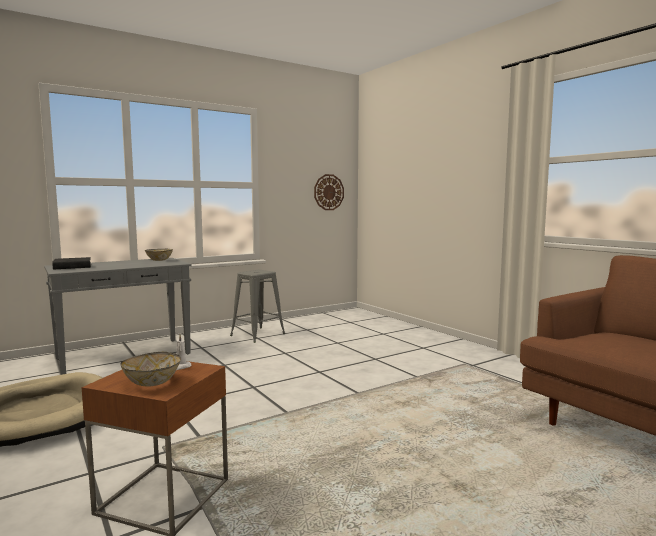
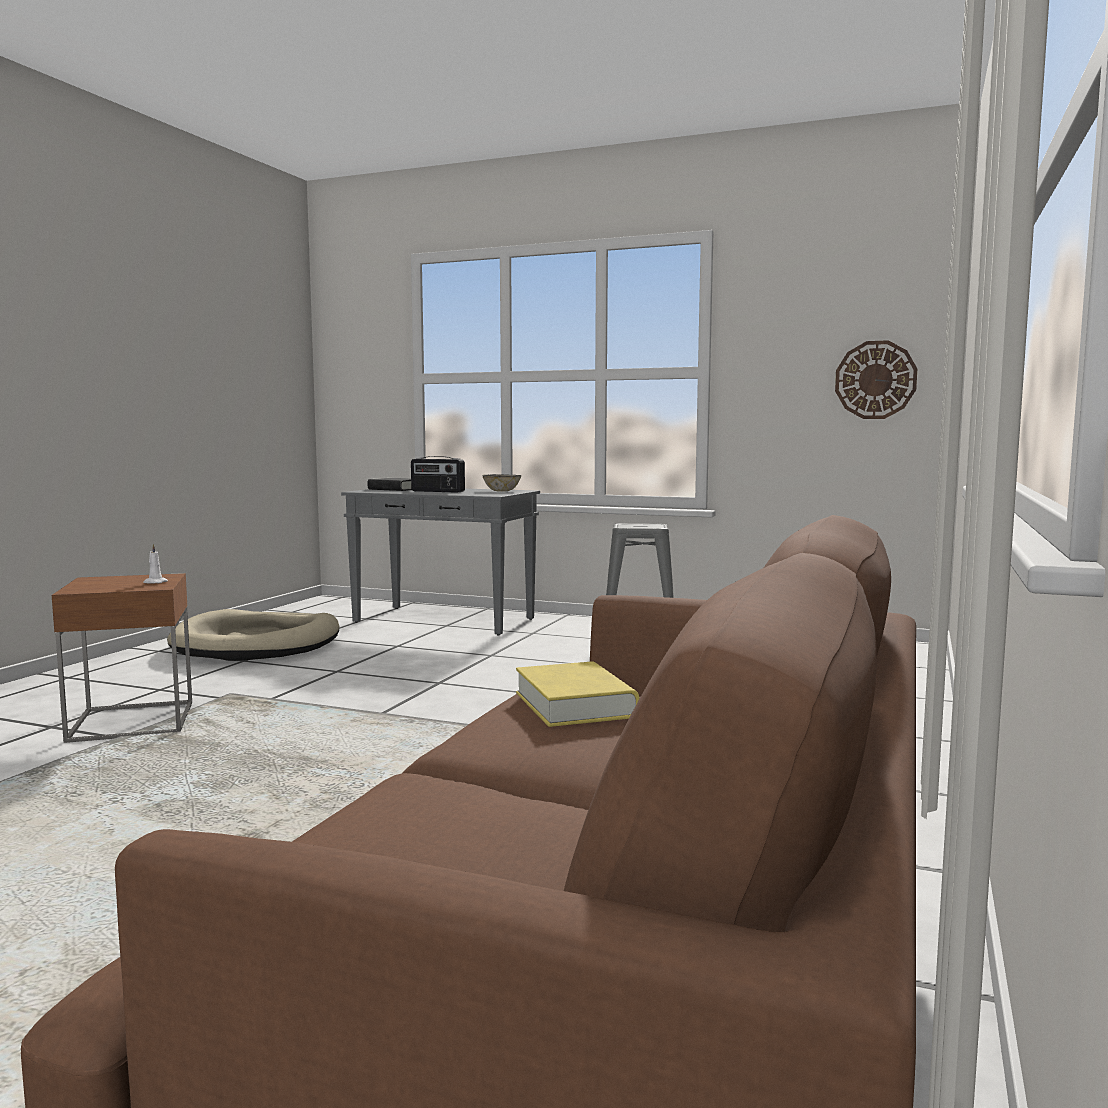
camera: 55 degrees right, 0 degrees up
(120, 265) = (437, 491): none -> radio
(153, 383) = (100, 585): bowl -> none
(606, 343) = (575, 705): none -> yellow book

